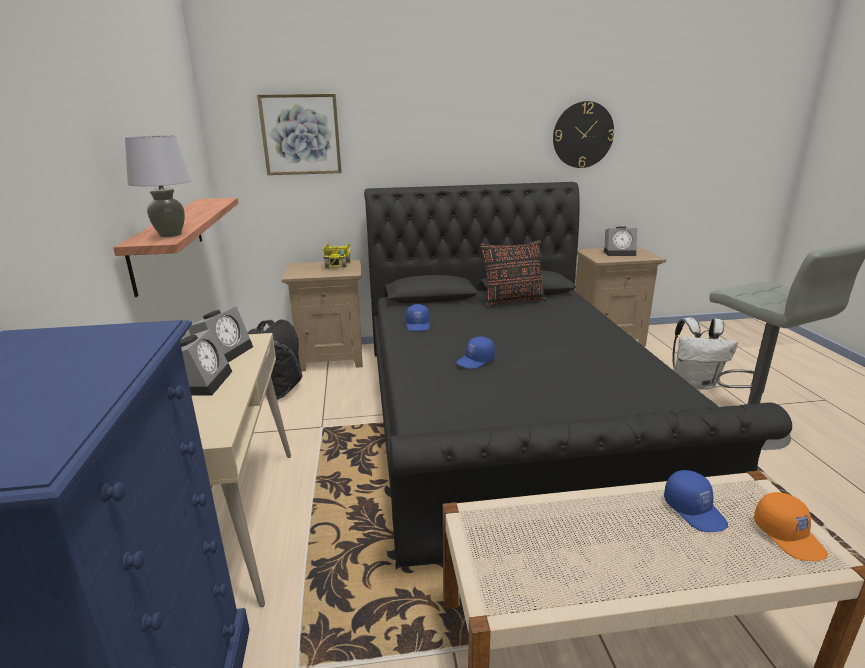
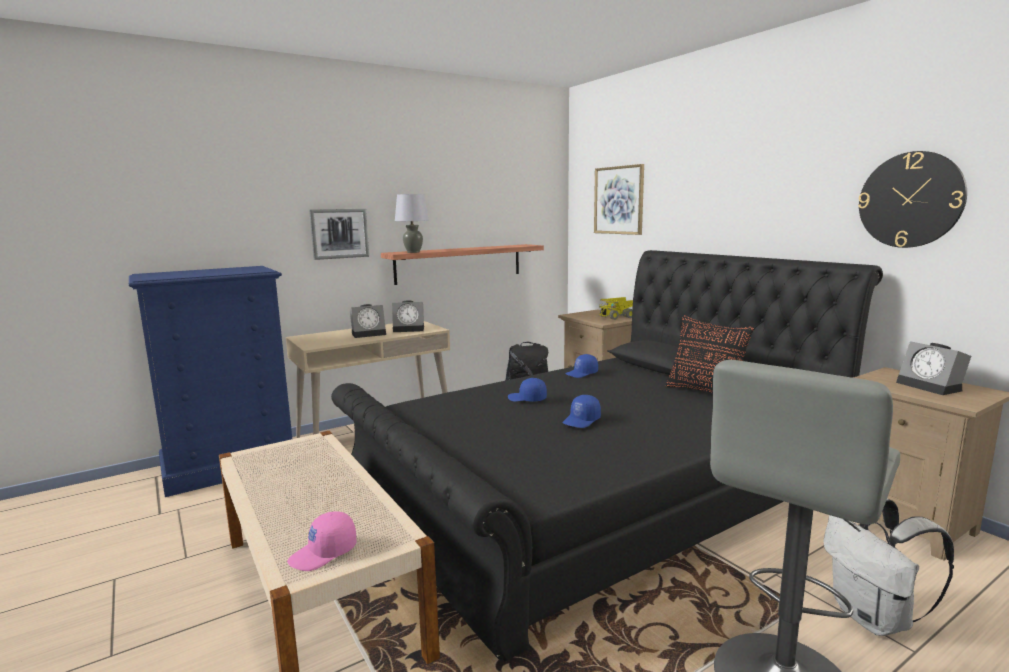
camera: 65 degrees right, 10 degrees down
(68, 223) = (339, 233): none -> picture
(695, 510) = (349, 510): blue cap -> blue cap (582, 421)
(789, 536) = (324, 553): orange cap -> pink cap

